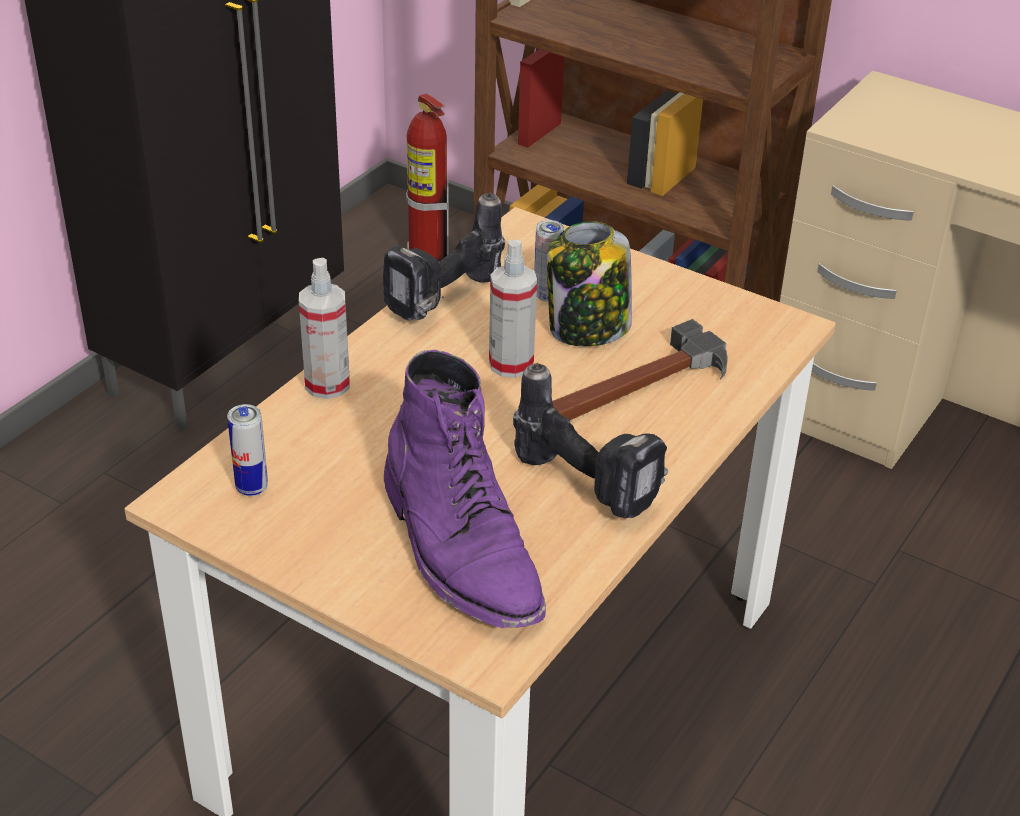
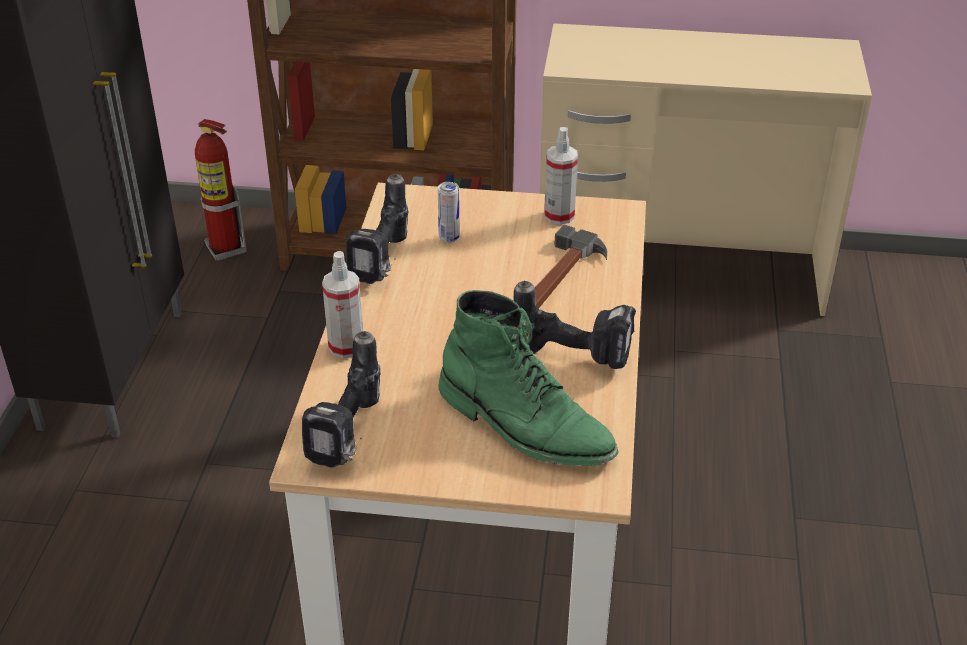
camera: 25 degrees left, 0 degrees up
(252, 488) = (351, 435): can -> power drill
(460, 547) = (525, 425): purple boot -> green boot
(511, 364) = (462, 292): spray bottle -> spray bottle (559, 215)
(587, 328) = (494, 252): jar -> none

